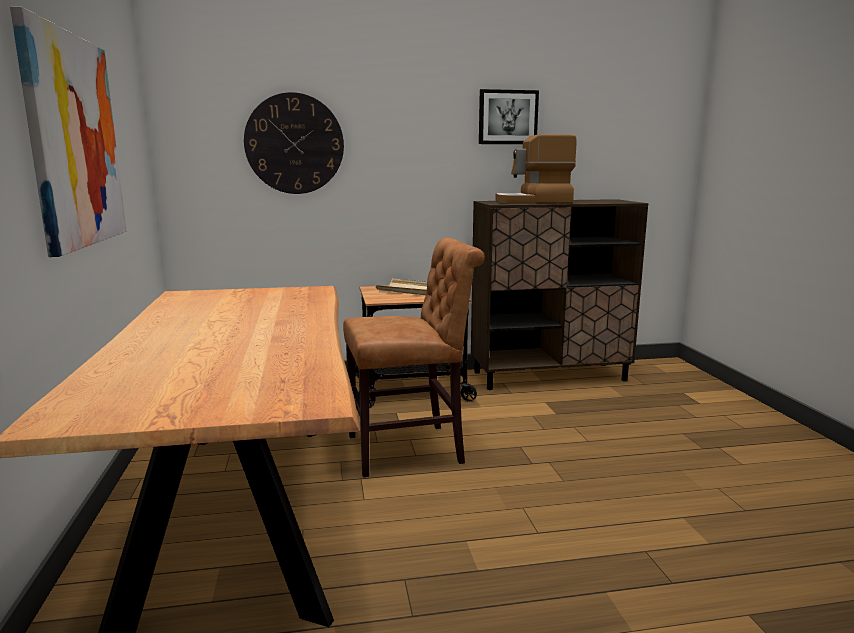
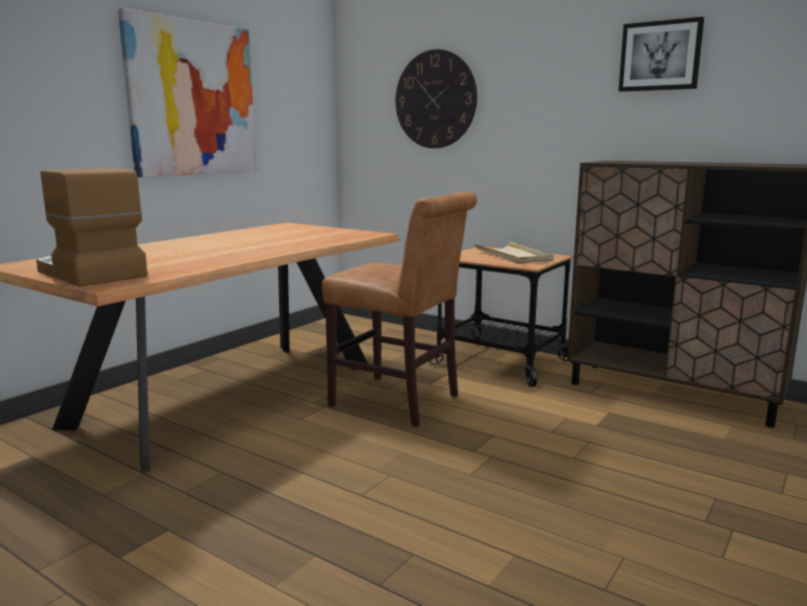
camera: 45 degrees right, 0 degrees up
(534, 202) = (660, 162): coffee machine -> coffee machine (89, 274)

